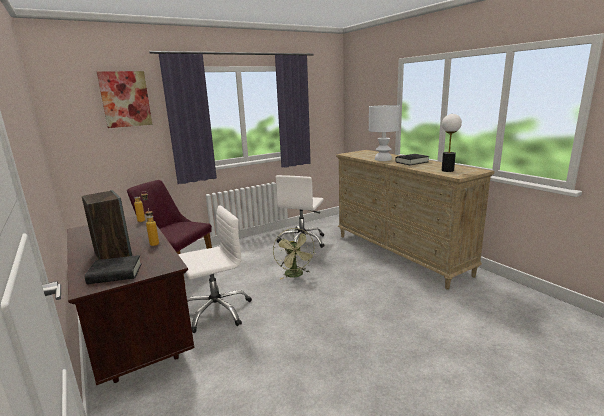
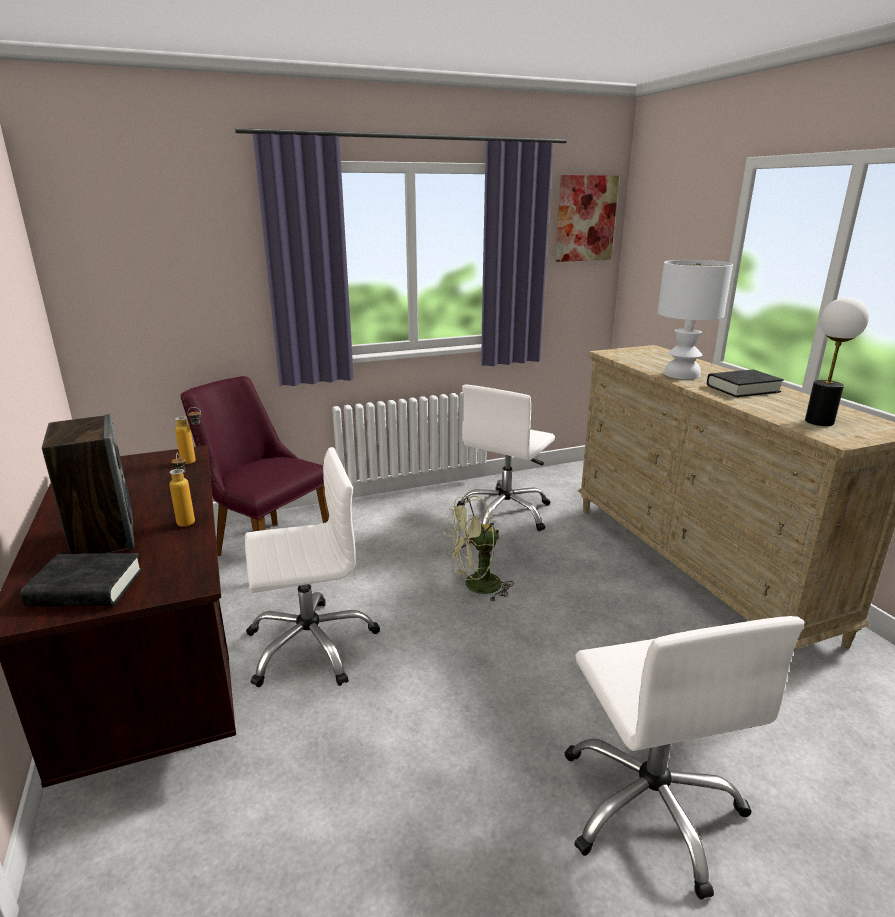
camera: 10 degrees right, 5 degrees up
(125, 99) = (190, 221): picture -> picture (585, 218)
(296, 275) = (475, 587): green fan -> green fan turned 75 degrees clockwise
(401, 349) = (651, 805): none -> white office chair

